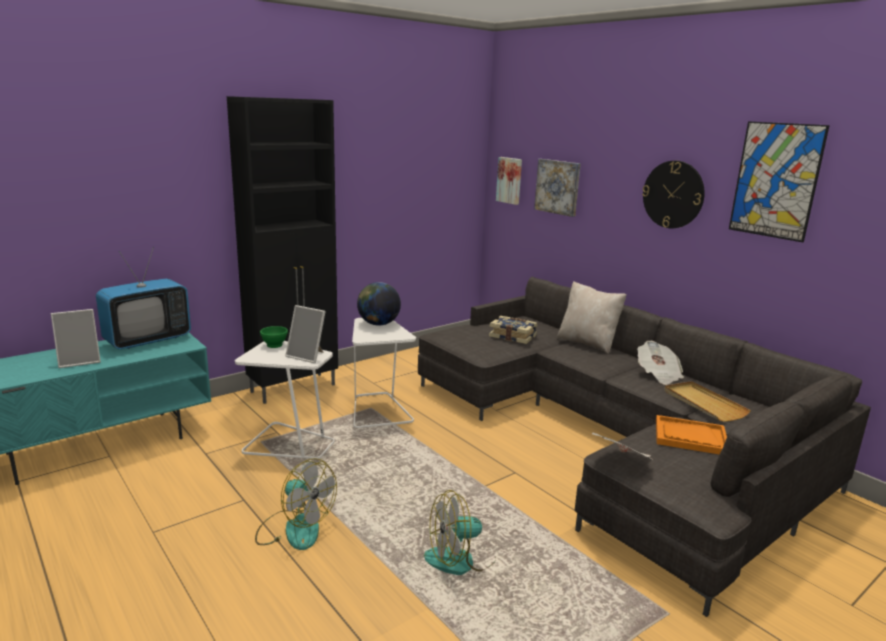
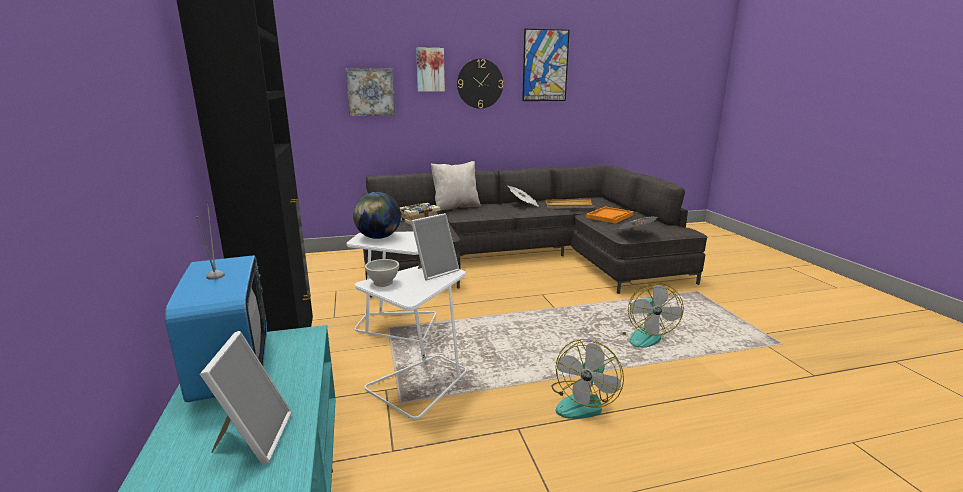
camera: 65 degrees left, 0 degrees up
(274, 345) = (382, 283): green bowl -> white bowl
(294, 529) = (583, 401): fan -> fan turned 150 degrees clockwise
(510, 180) = (307, 93): picture -> picture (430, 69)

